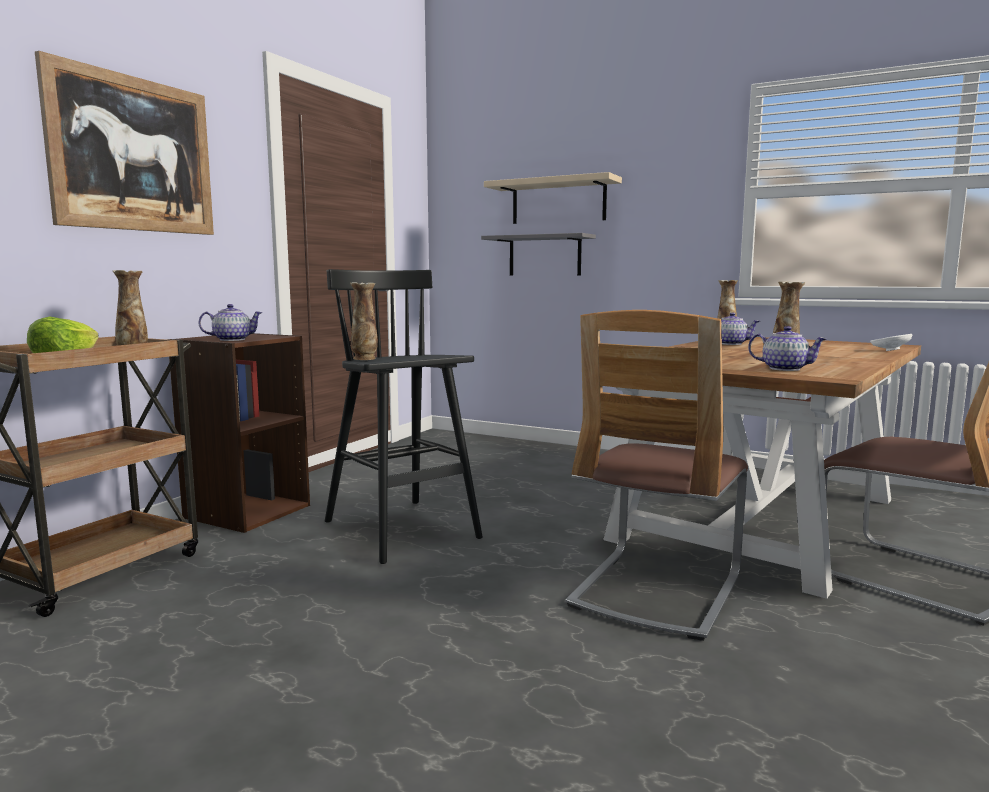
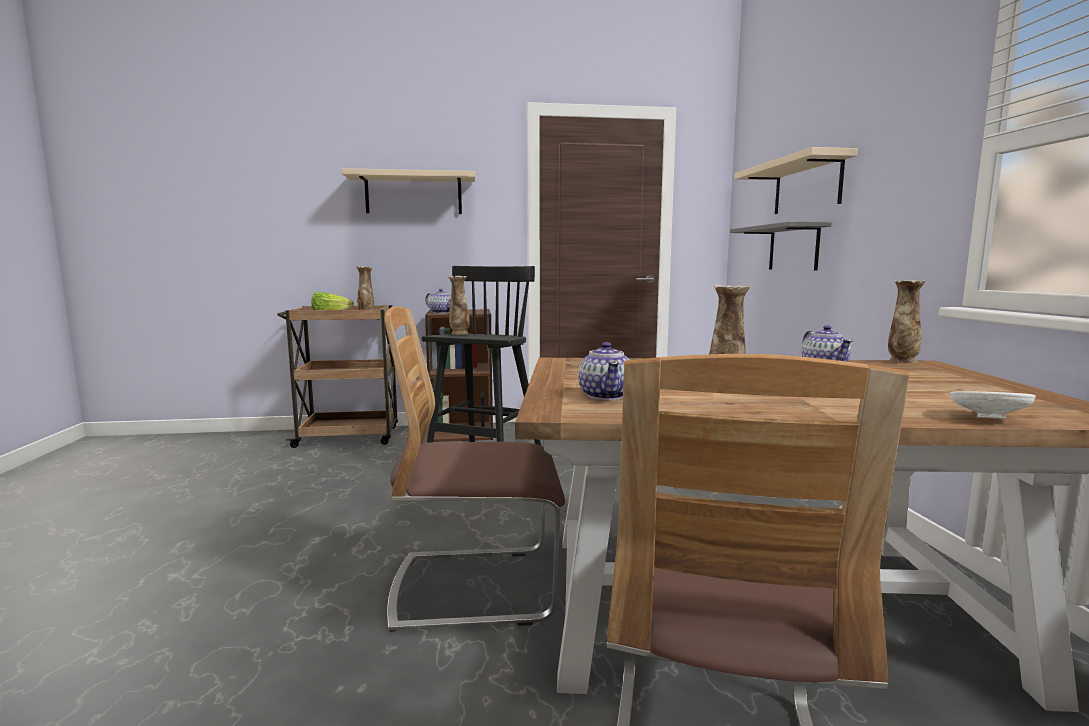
camera: 55 degrees right, 0 degrees up
(133, 154) = (413, 194): picture -> beige shelf

